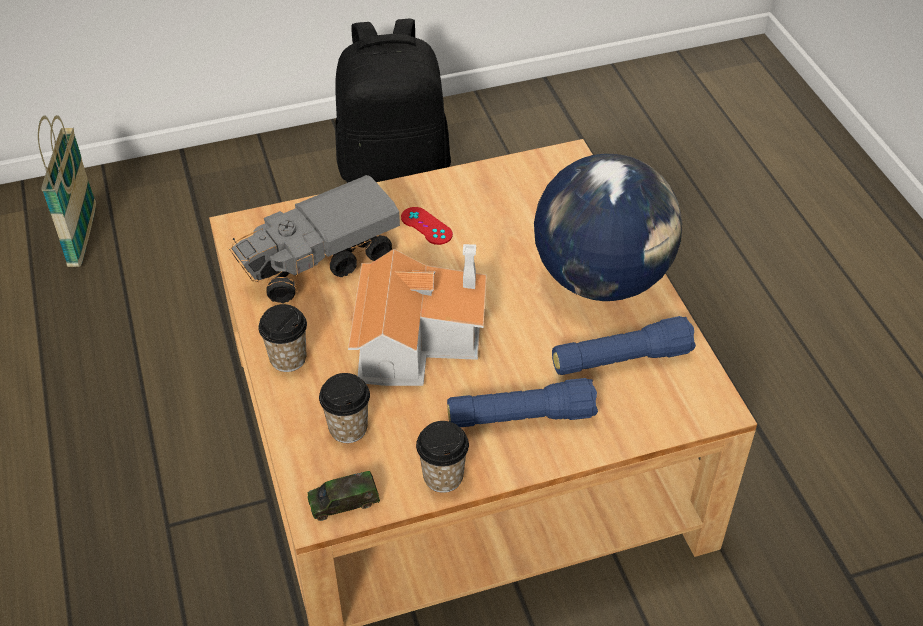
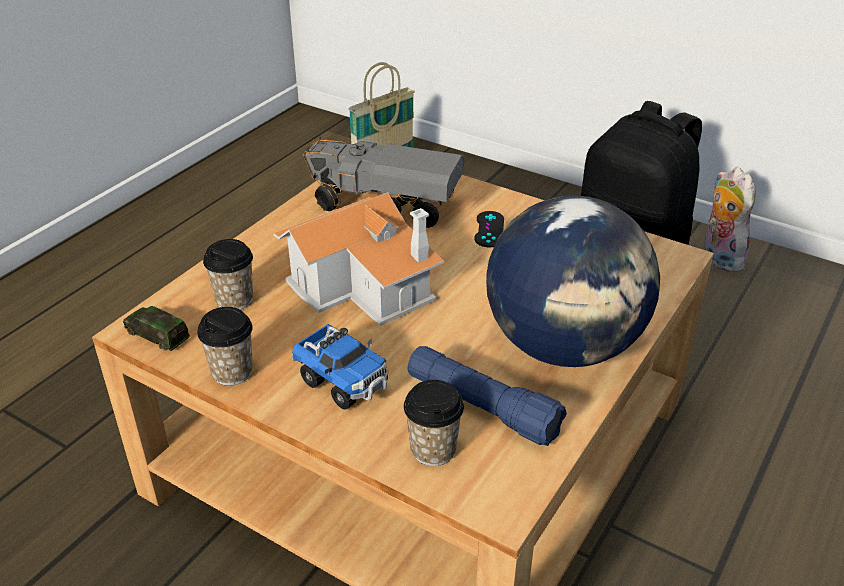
camera: 50 degrees right, 10 degrees down
(288, 358) = (274, 239): cup -> cup (433, 449)
(426, 226) = (489, 229): red game controller -> black game controller
(456, 129) = (718, 257): none -> plush toy
(521, 417) = (343, 382): blue flashlight -> toy truck

